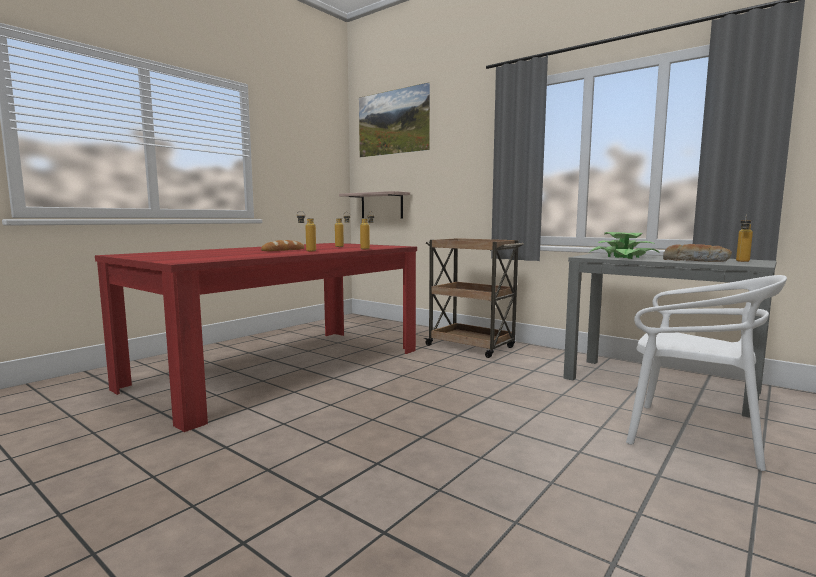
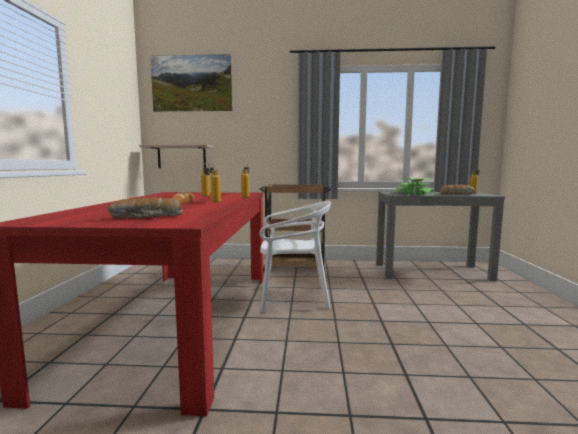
camera: 35 degrees left, 0 degrees up
(190, 257) = (146, 217): none -> bread
(692, 436) = (495, 297): white chair -> white chair (293, 298)

